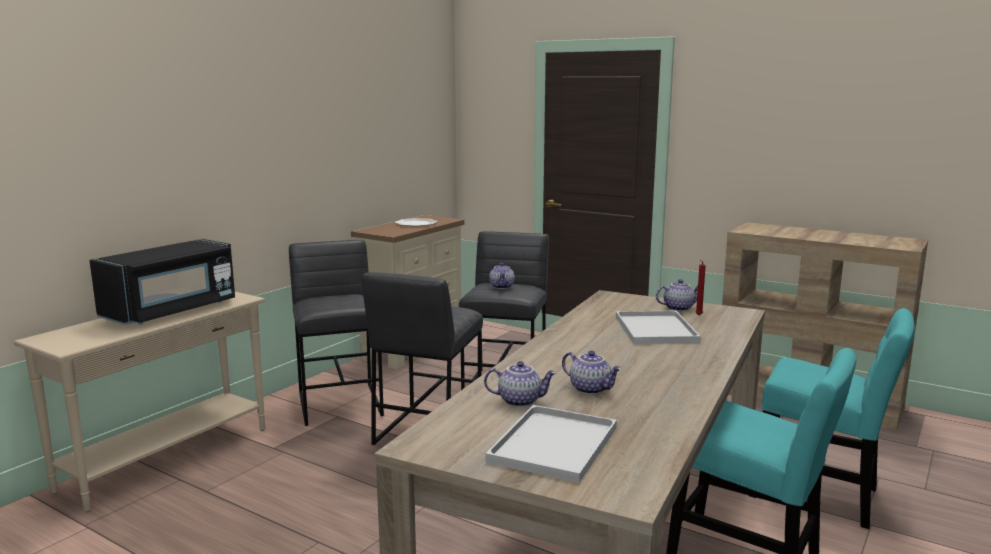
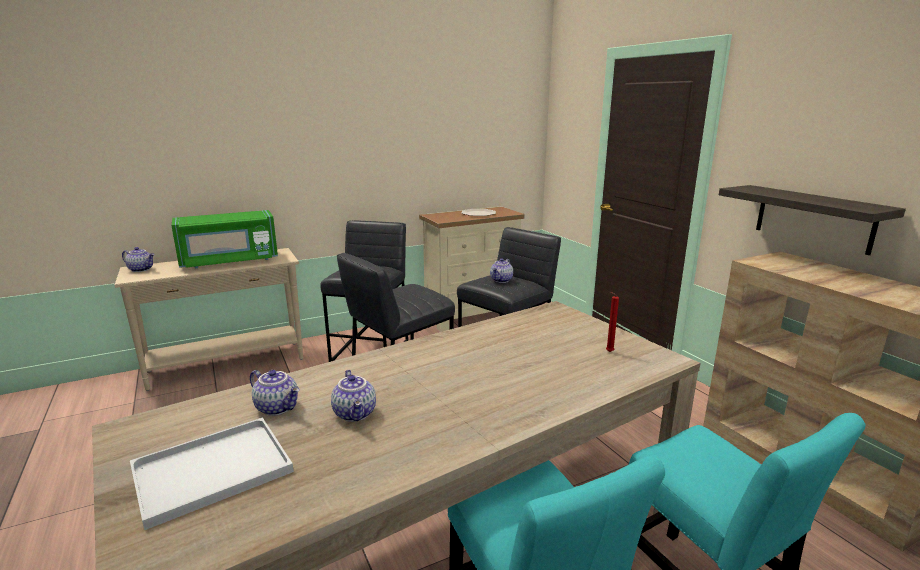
camera: 30 degrees right, 5 degrees up
(172, 311) = (229, 261): black microwave -> green microwave
(654, 328) = (535, 357): white tray -> none
(678, 308) = (601, 338): teapot -> teapot (141, 269)
(769, 191) = (813, 218): none -> shelf

